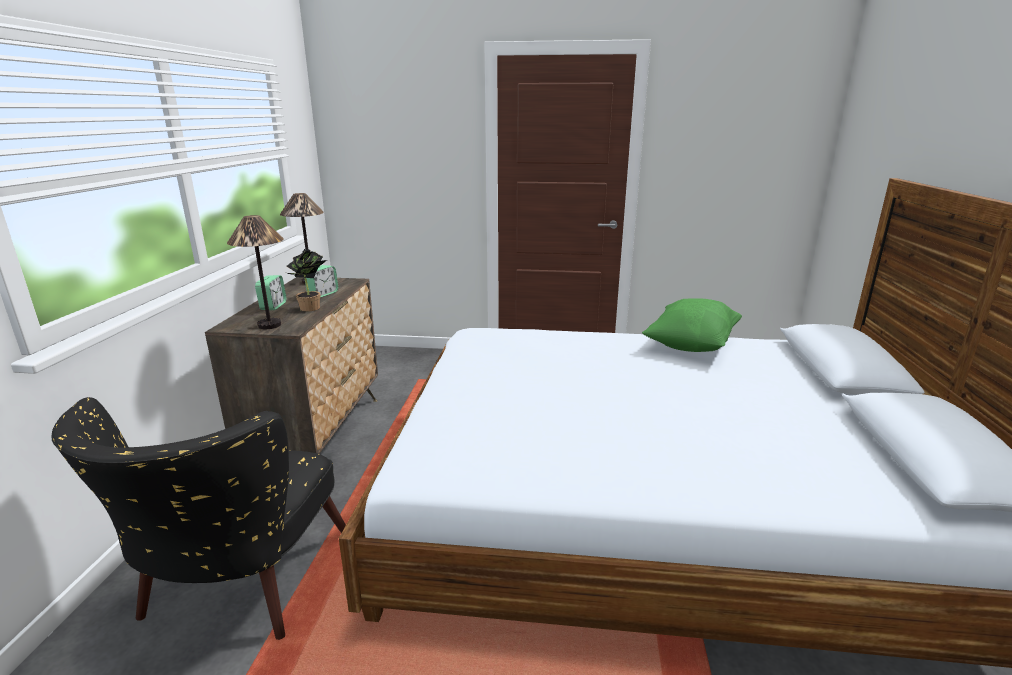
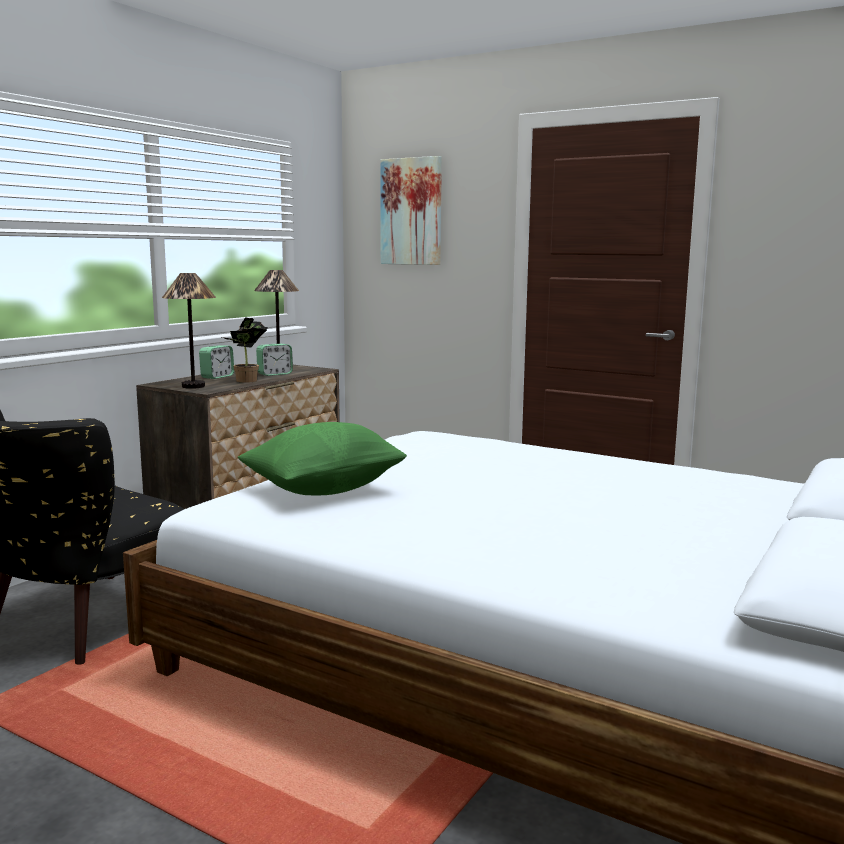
camera: 25 degrees right, 10 degrees down
(386, 125) = (411, 212): none -> picture
(690, 345) = (670, 472): green pillow -> green pillow (323, 490)

